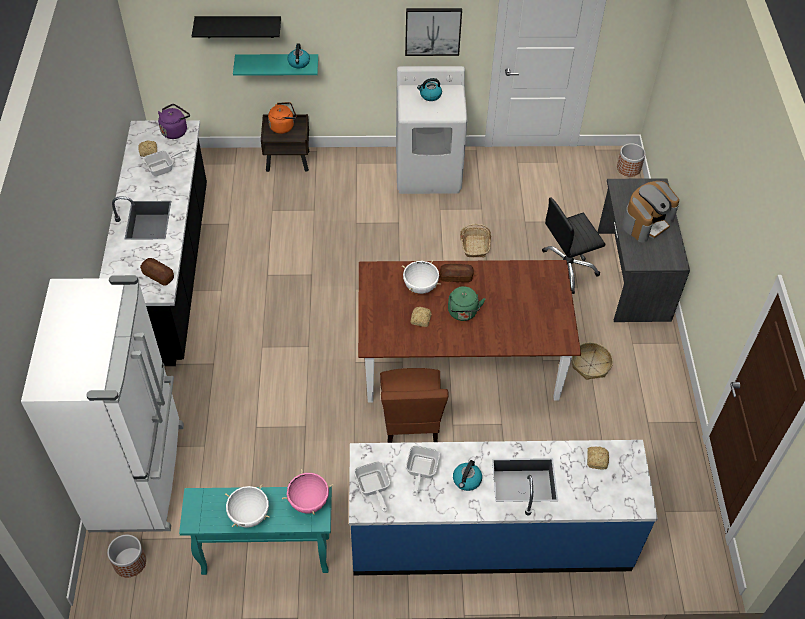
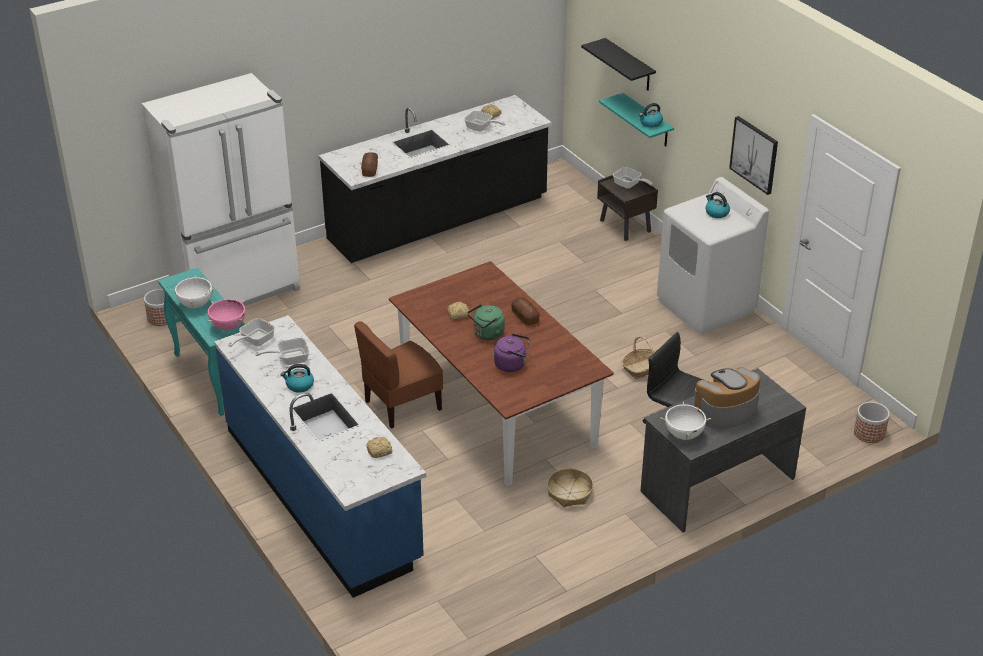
camera: 60 degrees right, 15 degrees down
(175, 131) = (526, 116): purple kettle -> purple kettle (512, 364)
(283, 126) = (629, 185): orange kettle -> frying pan
(420, 287) = (494, 301): white cooking pot -> white cooking pot (684, 434)
(646, 222) = (725, 411): coffee machine -> coffee machine turned 135 degrees clockwise

